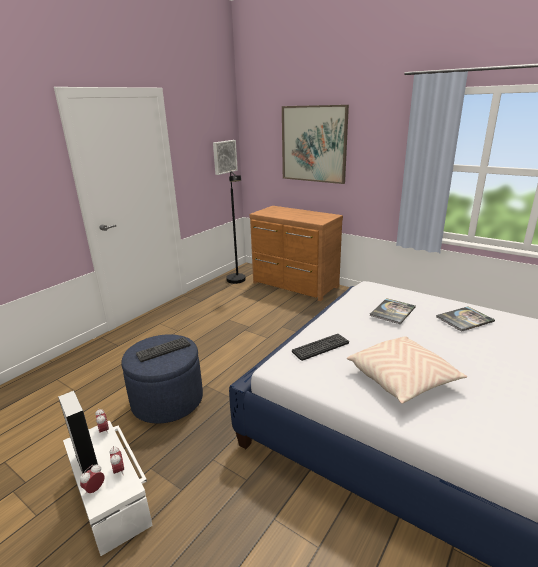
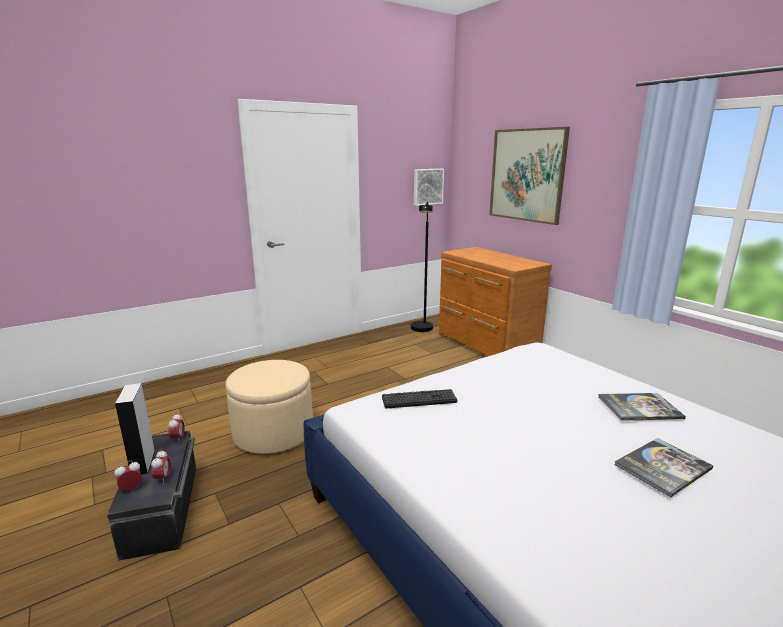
camera: 20 degrees right, 5 degrees down
(111, 496) = (164, 508): white storage box -> black storage box
(163, 350) = (272, 373): keyboard -> none
(167, 400) = (273, 432): blue ottoman -> beige ottoman
(392, 311) = (542, 379): book -> book (662, 467)
(402, 379) = (490, 456): beige pillow -> none

